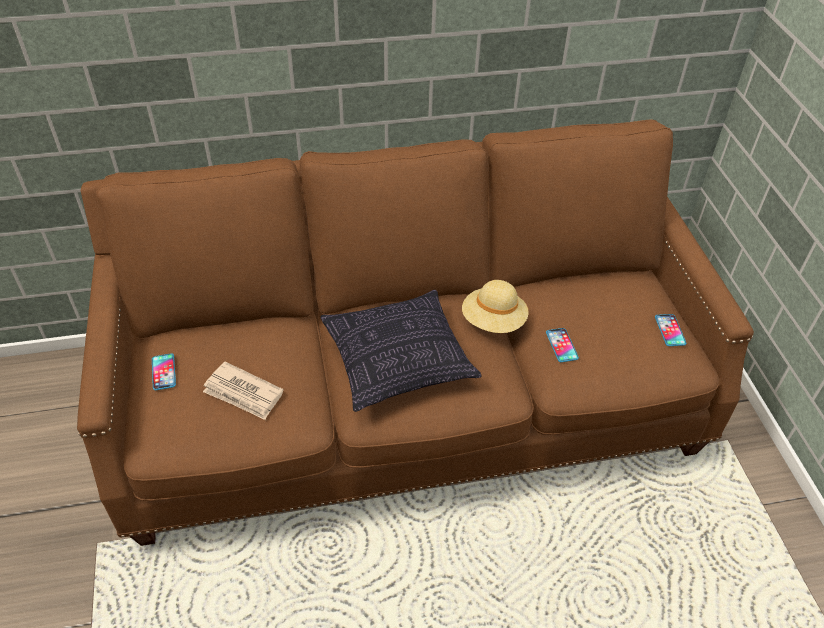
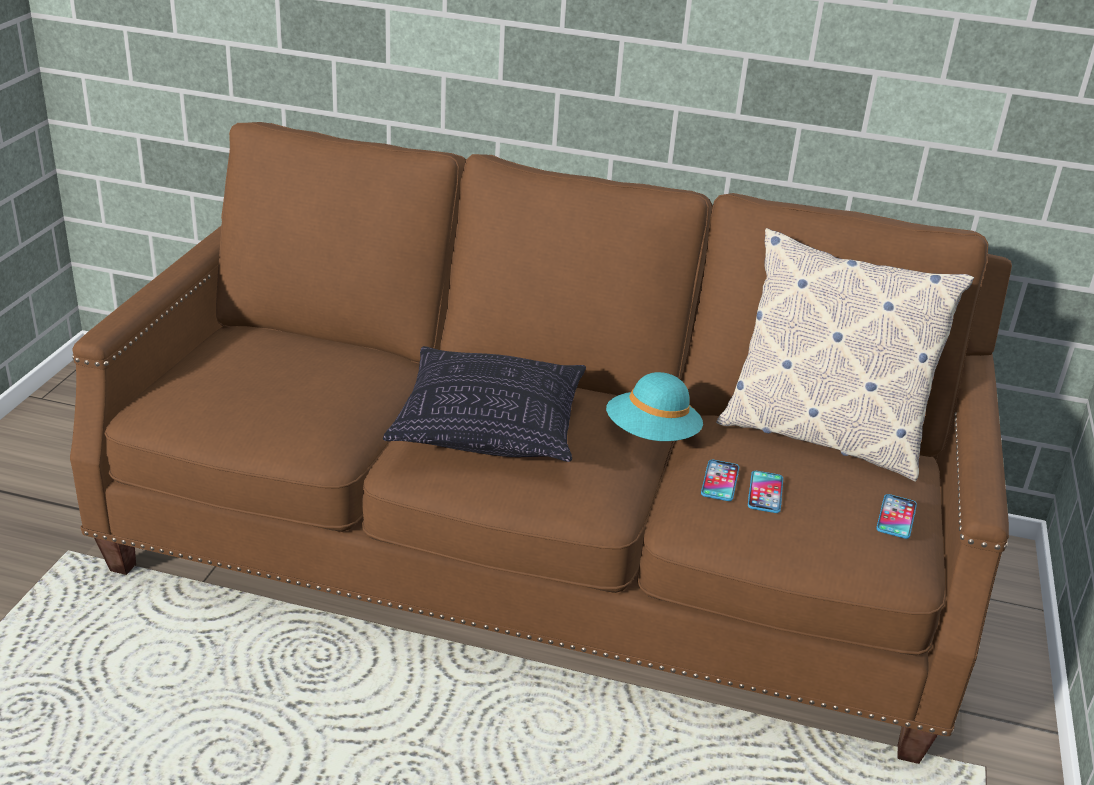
camera: 25 degrees right, 15 degrees down
(163, 372) = (215, 353): phone -> phone (765, 493)
(243, 393) = (282, 396): newspaper -> none
(493, 321) = (652, 436): beige hat -> turquoise hat
(589, 280) = (821, 435): none -> pillow

